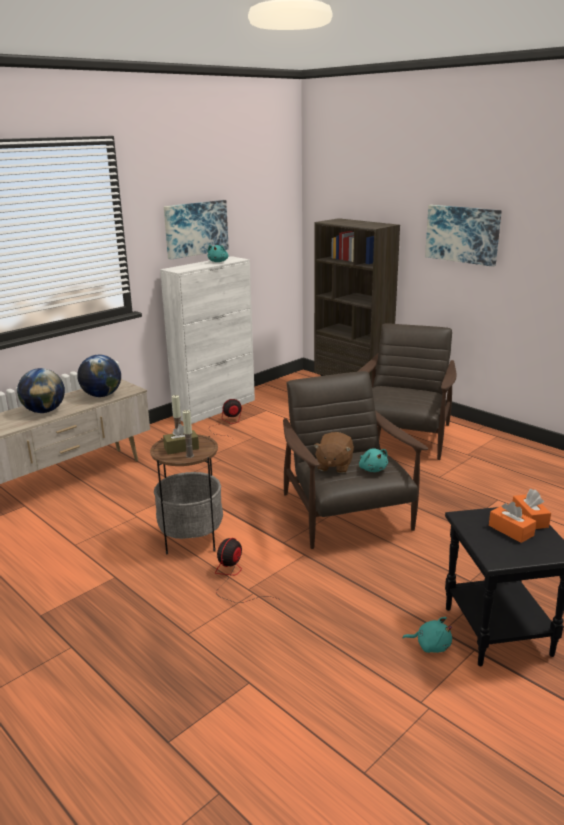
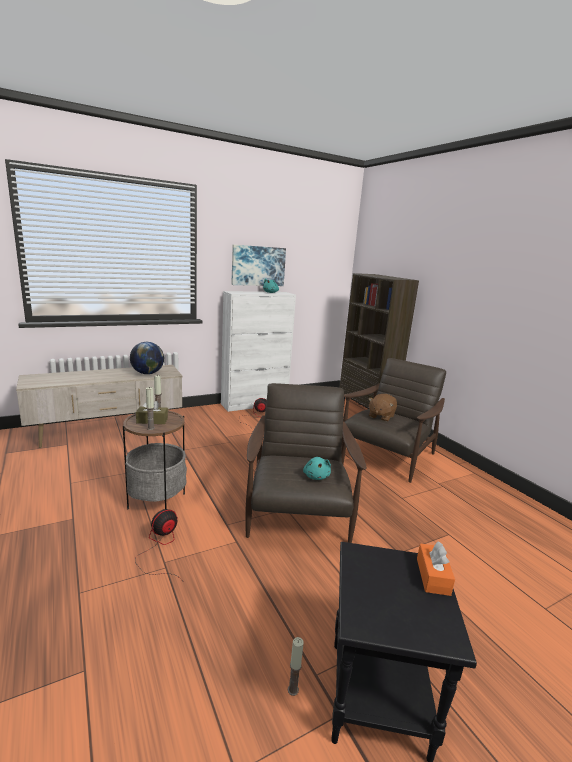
camera: 15 degrees right, 5 degrees down
(44, 411) = (97, 376): globe -> none
(334, 466) = (284, 465): brown plush toy -> brown plush toy (380, 416)
(430, 645) = (293, 690): turquoise plush toy -> candle
(463, 234) = (468, 290): picture -> none
(511, 530) = (401, 586): orange tissue box -> none

